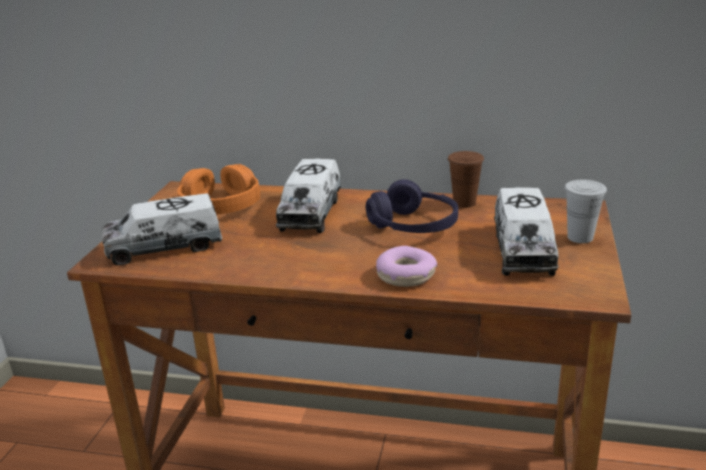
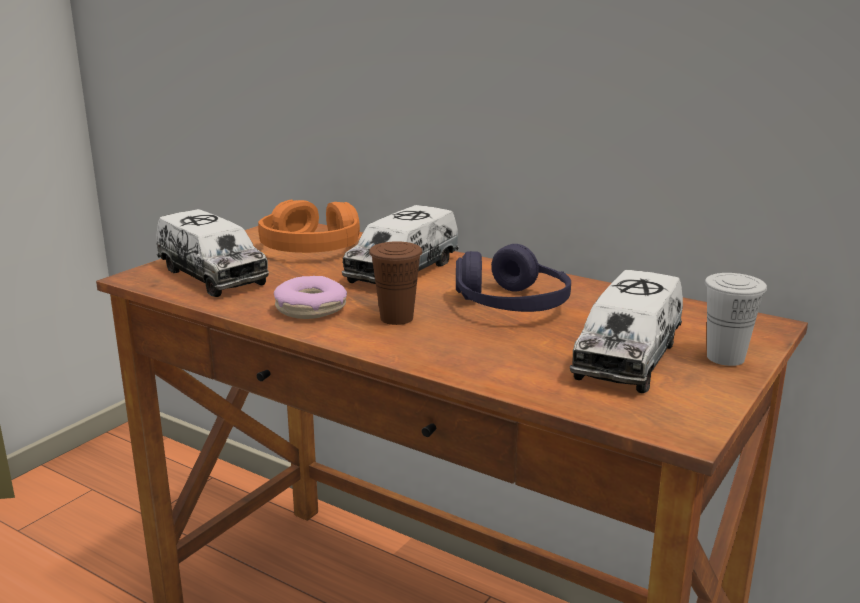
camera: 20 degrees right, 5 degrees down
(164, 247) = (212, 275): toy truck -> toy truck turned 135 degrees counterclockwise
(406, 275) = (448, 354): donut -> donut (311, 309)
(464, 203) = (602, 292): brown cup -> brown cup (396, 318)

